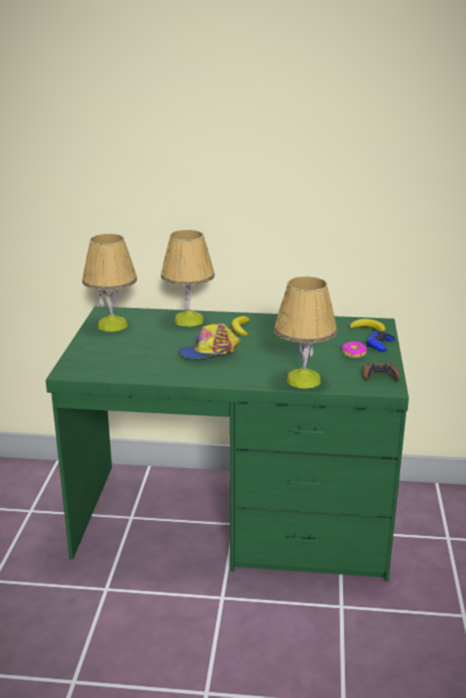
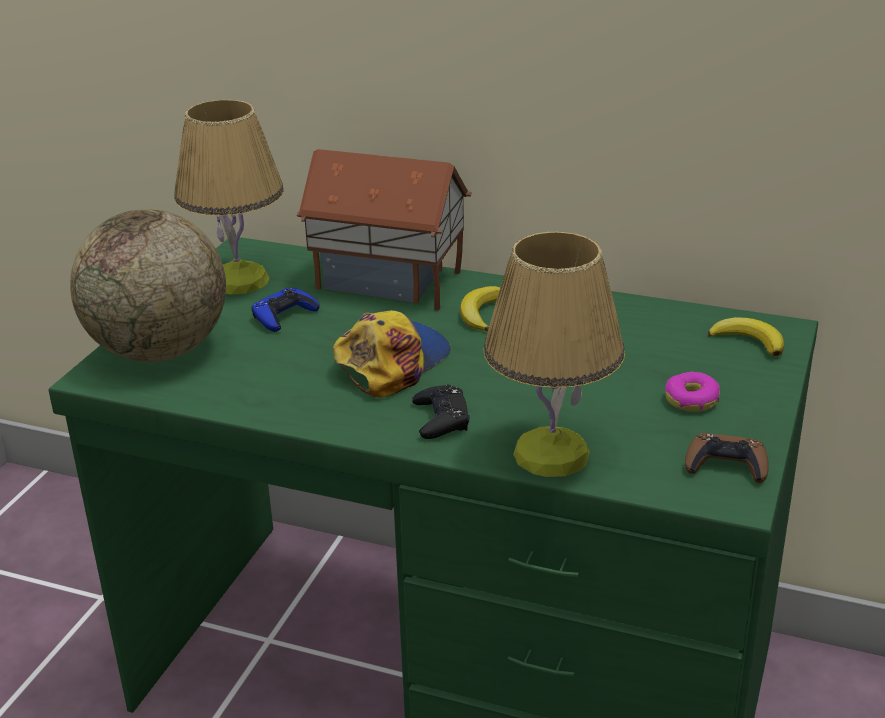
camera: 15 degrees right, 5 degrees up
(92, 358) = (159, 351): none -> globe
(189, 320) = (388, 283): table lamp -> toy house
(209, 352) = (391, 362): cap -> cap turned 135 degrees clockwise
(246, 372) = (441, 419): none -> black game controller
(379, 344) = (758, 383): blue game controller -> blue game controller (284, 316)

